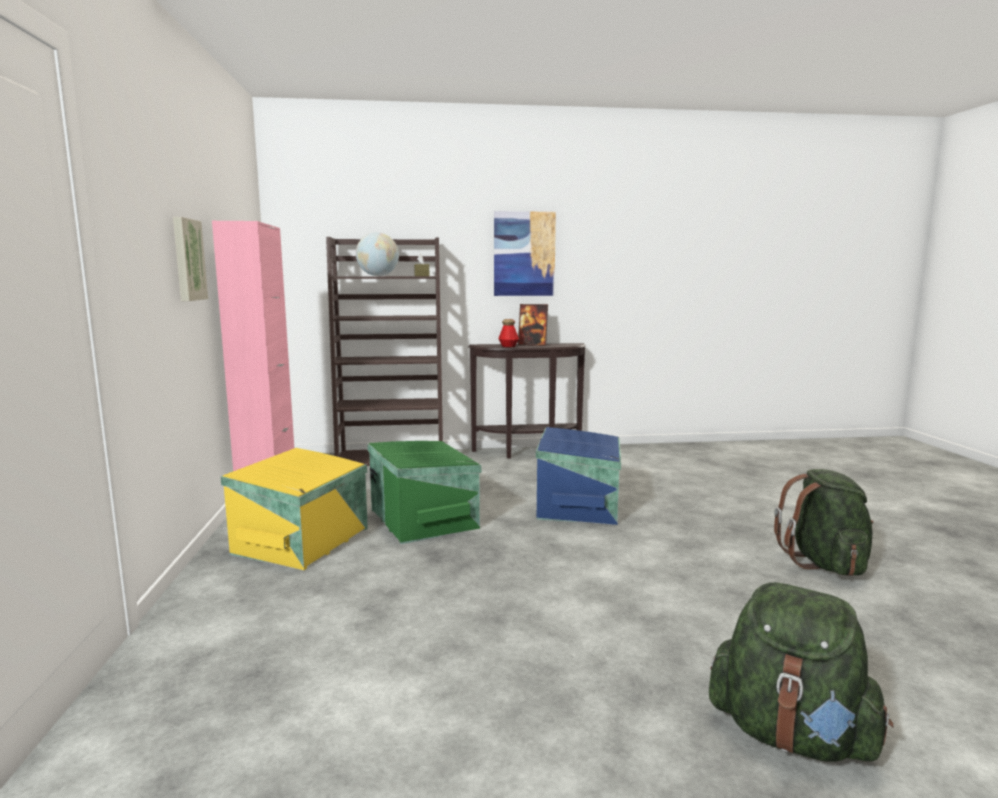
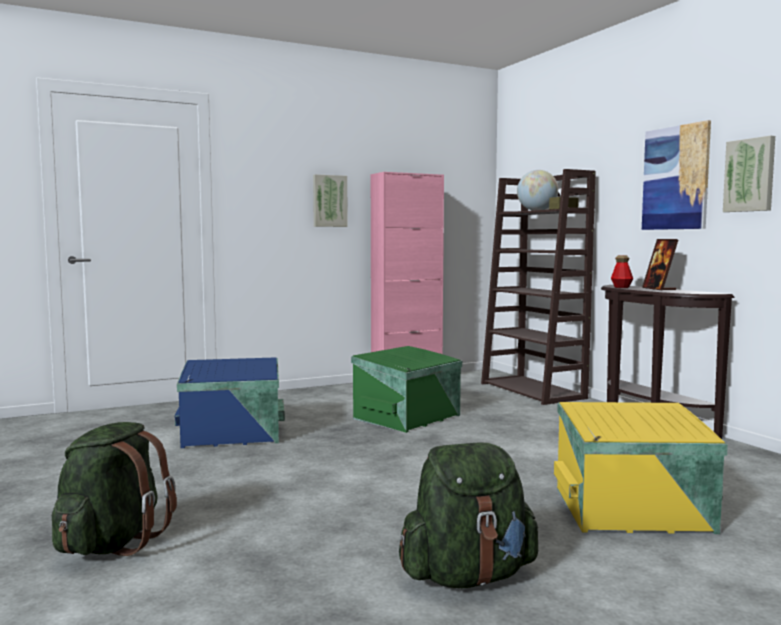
camera: 70 degrees right, 5 degrees down
(304, 540) = (338, 400): yellow storage box -> yellow storage box (634, 511)
(580, 504) = (510, 456): blue storage box -> blue storage box (233, 434)
(588, 257) = (750, 175): none -> picture

